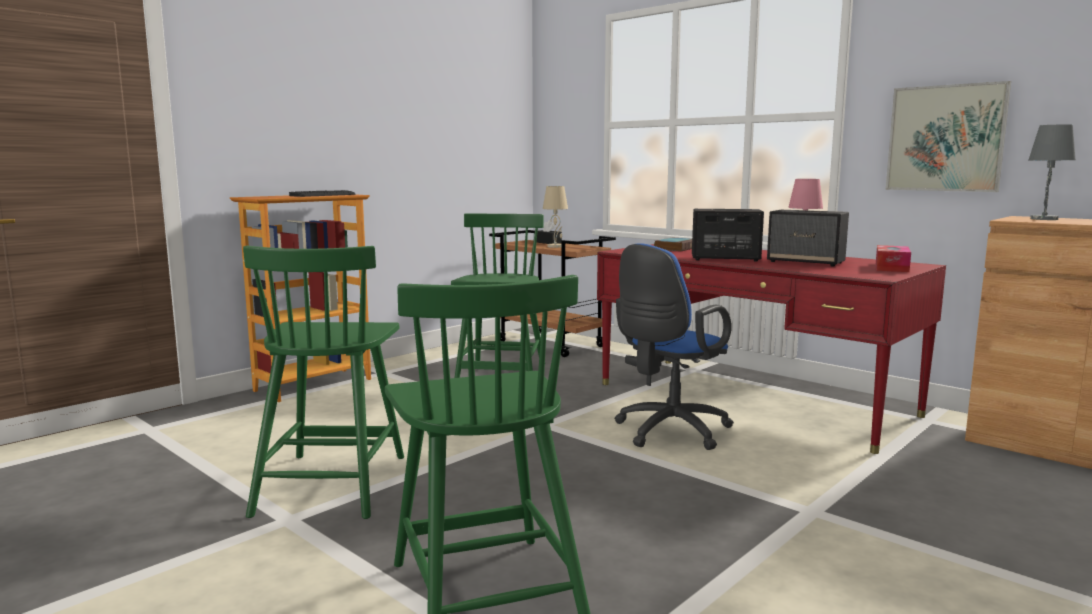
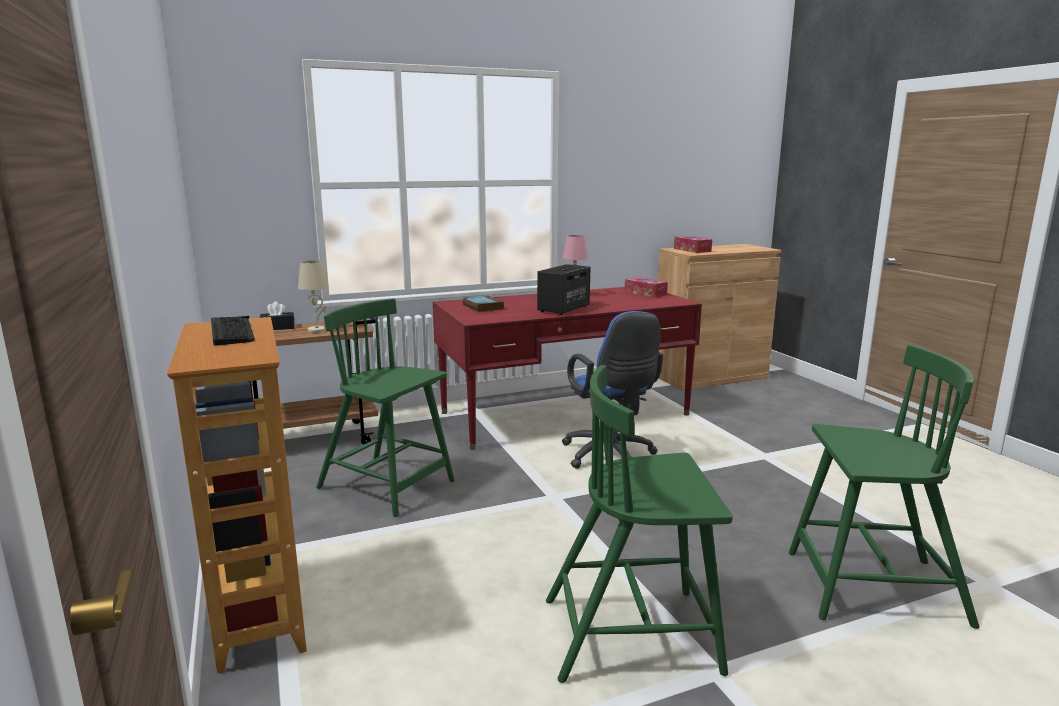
camera: 65 degrees left, 5 degrees up
(332, 483) = (634, 634): green chair -> green chair turned 150 degrees clockwise
(806, 262) = (603, 300): speaker -> none
(945, 138) = (621, 200): picture -> none
(1044, 219) = (692, 250): grey table lamp -> tissue box

